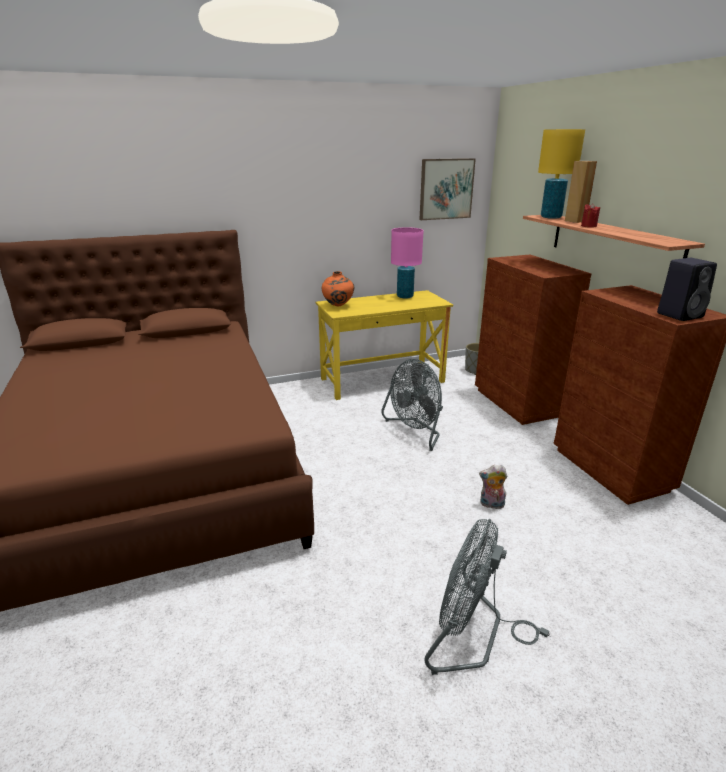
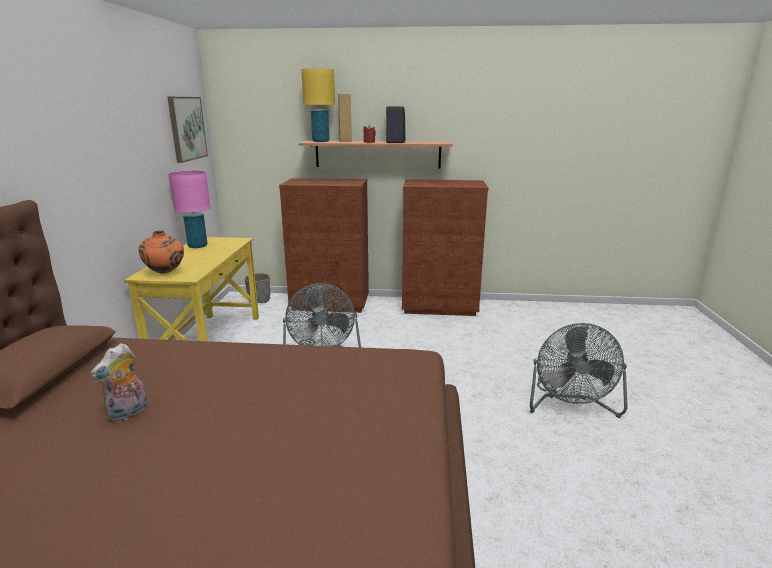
camera: 65 degrees left, 5 degrees down
(476, 630) = (567, 404): grey fan -> grey fan turned 45 degrees counterclockwise
(491, 505) = (447, 356): plush toy -> plush toy (128, 414)
(680, 315) = (472, 184): black speaker -> black speaker (395, 142)

